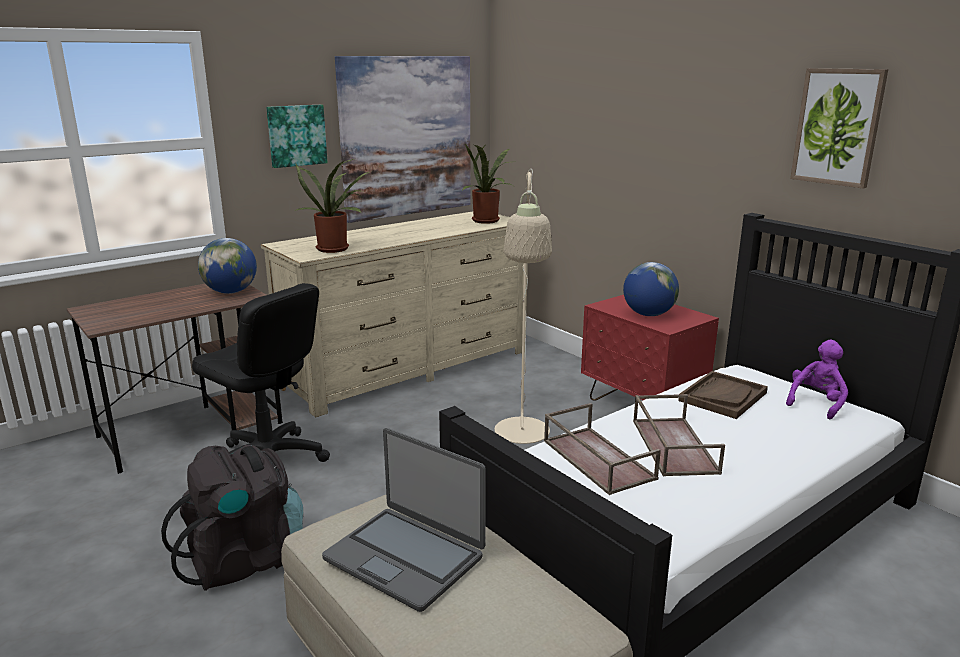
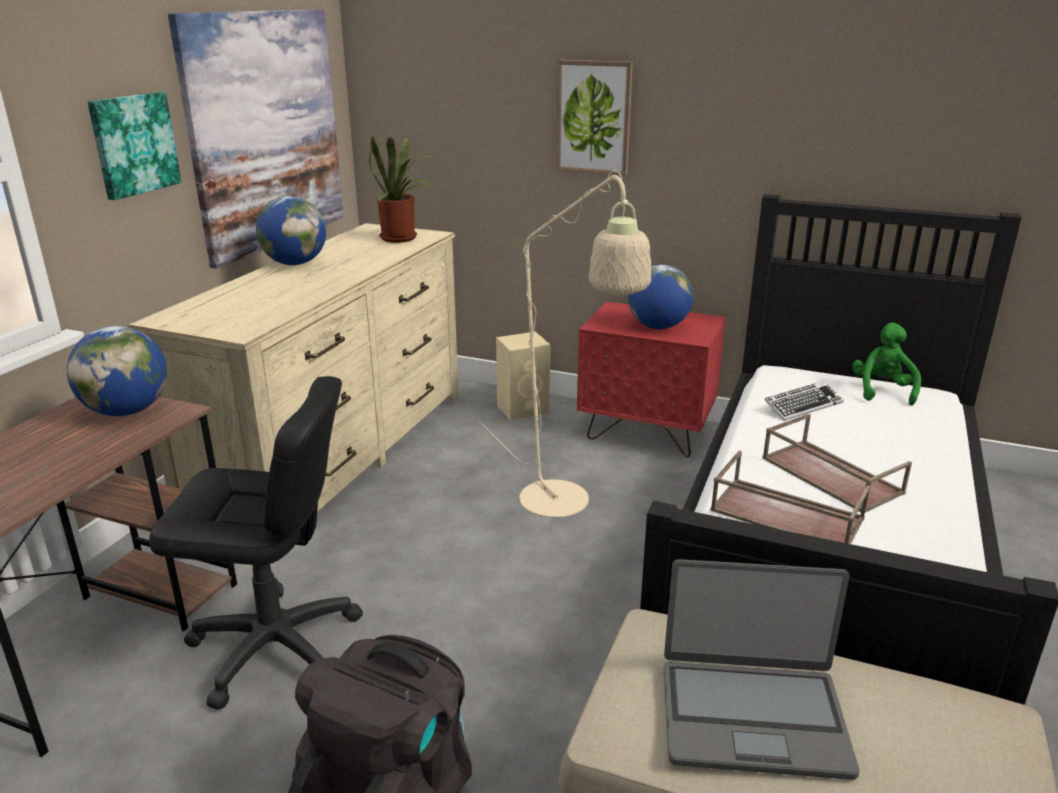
camera: 30 degrees left, 5 degrees up
(335, 248) = (260, 312): potted plant -> none
(397, 226) = (295, 263): none -> globe
(564, 369) = (524, 409): none -> beige speaker
(722, 396) = (803, 405): brown tray -> keyboard
(816, 403) = (882, 391): purple plush toy -> green plush toy
(837, 127) = (863, 92): picture -> picture (594, 117)

